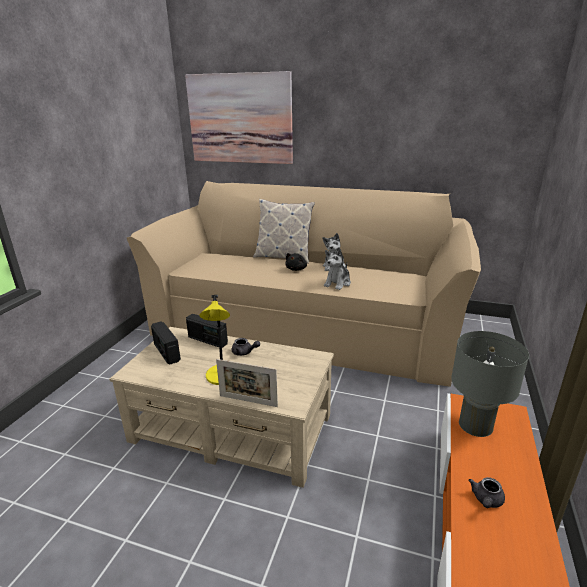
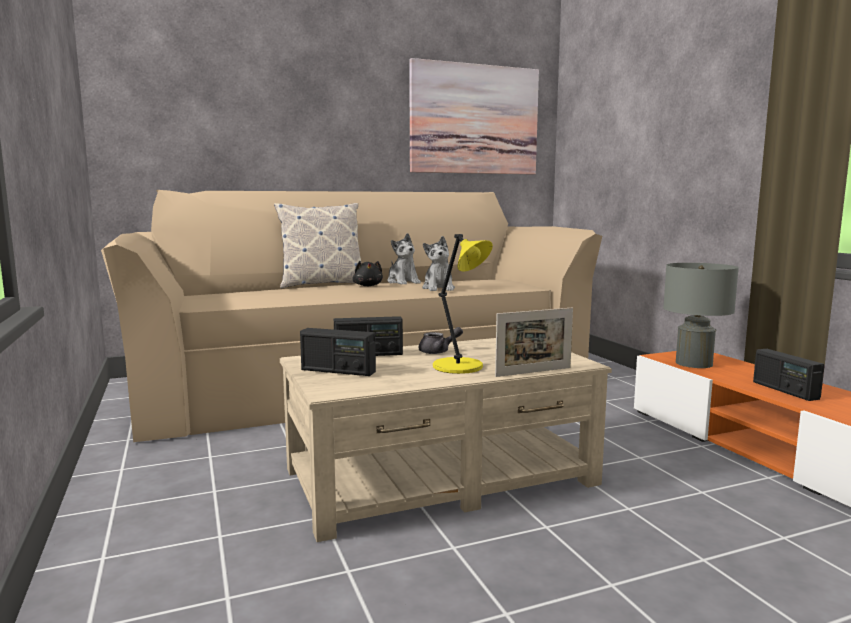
camera: 40 degrees left, 15 degrees down
(240, 119) = (199, 103): picture -> picture (474, 119)
(486, 500) = (784, 390): grey teapot -> radio

